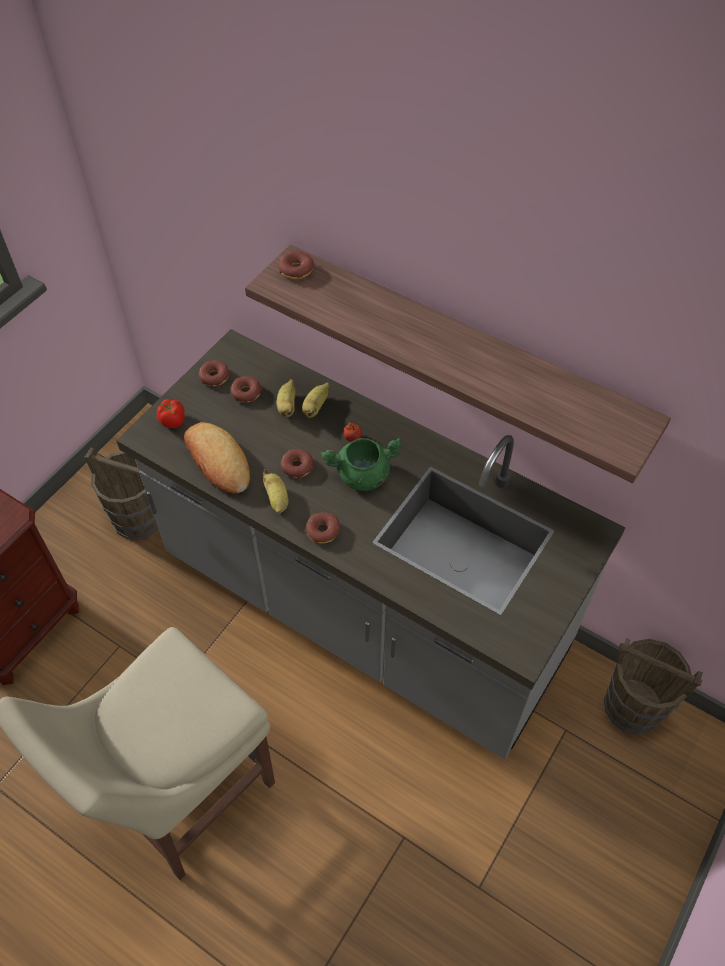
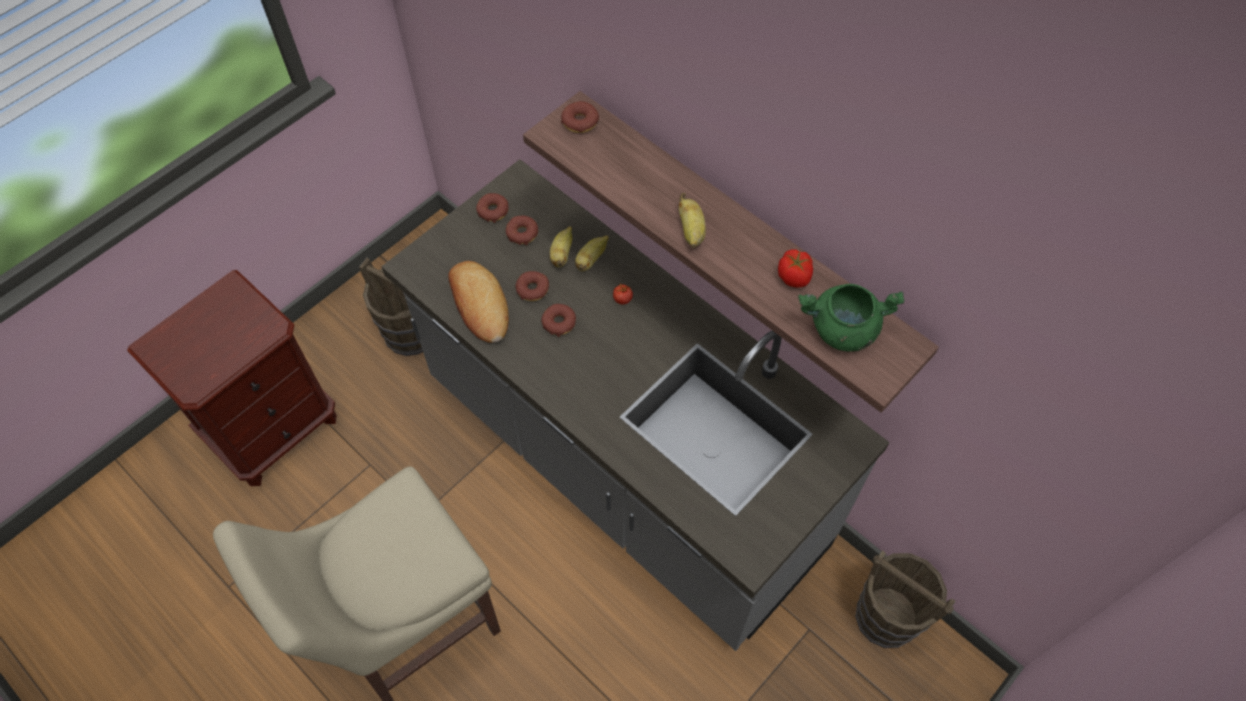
camera: 10 degrees right, 5 degrees up
(173, 421) = (442, 253): tomato -> tomato (794, 277)
(277, 500) = (531, 355): banana -> banana (691, 231)
(323, 531) = (571, 396): donut -> donut (532, 289)
(362, 476) = (624, 343): green cooking pot -> green cooking pot (842, 330)

